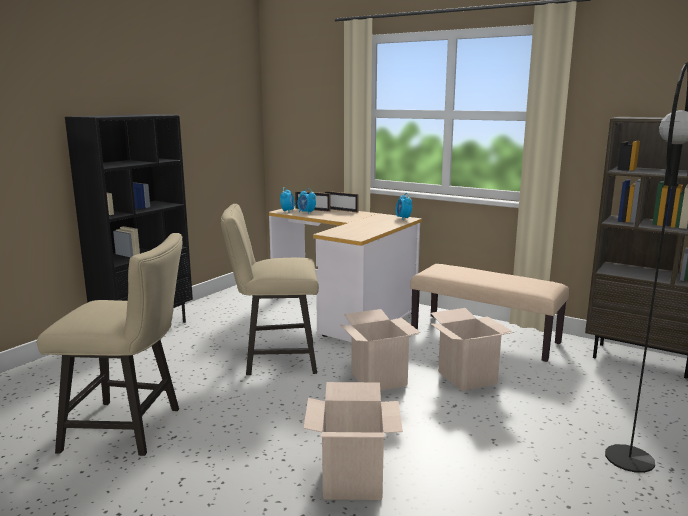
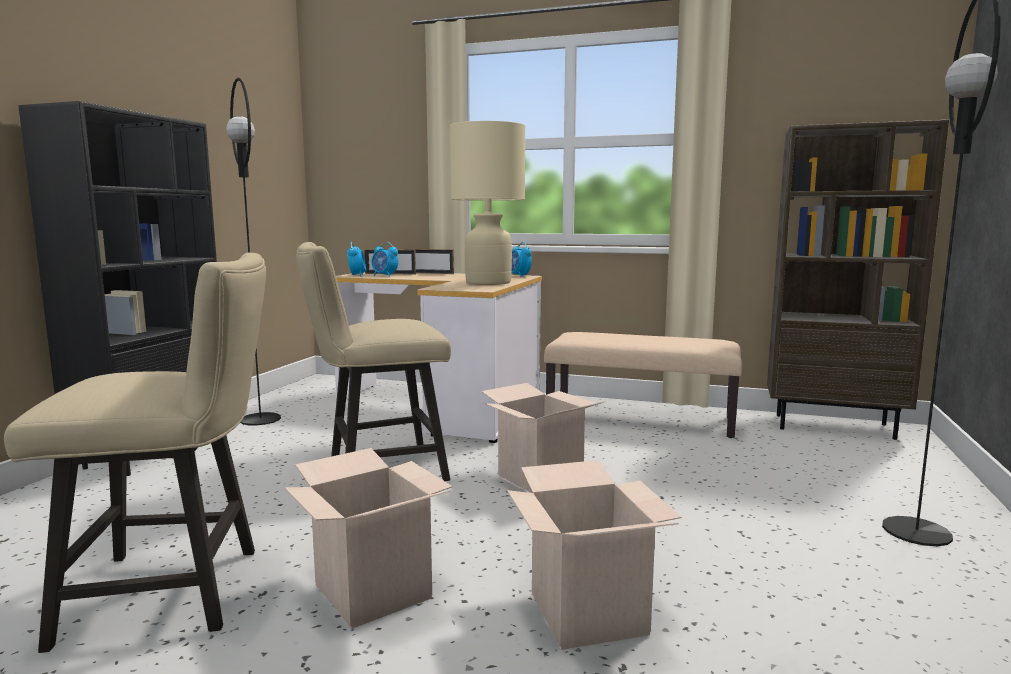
camera: 15 degrees left, 5 degrees down
(216, 310) = (260, 419): none -> black floor lamp
(370, 227) = (488, 283): none -> beige table lamp
(467, 377) = (653, 464): cardboard box -> cardboard box (373, 591)

